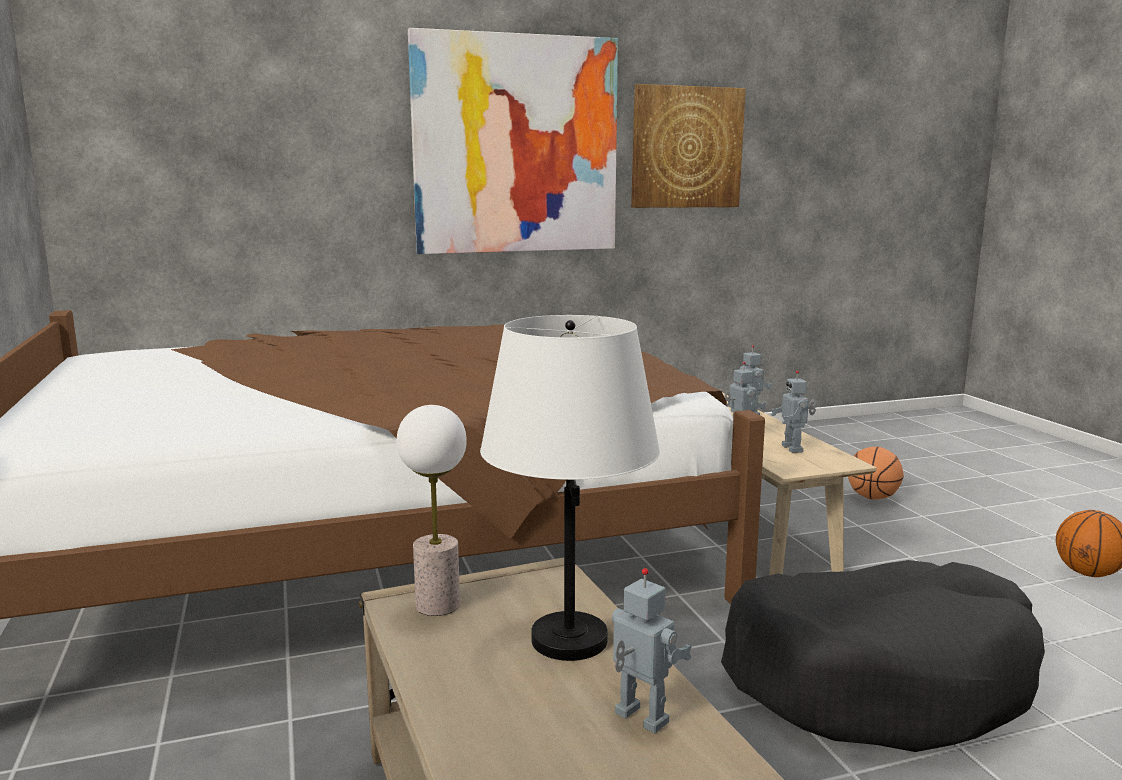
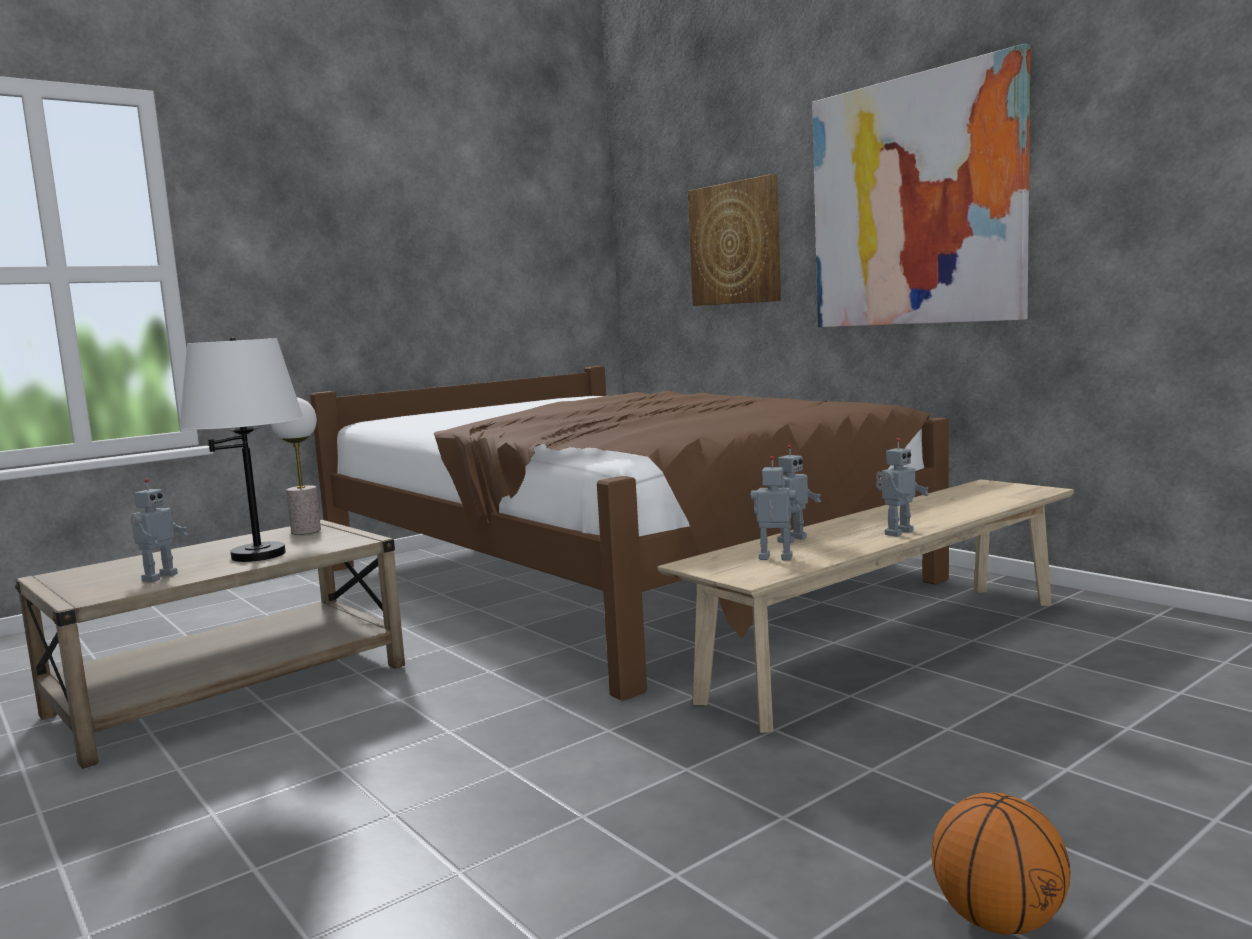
camera: 70 degrees right, 5 degrees down
(686, 147) = (1141, 169): picture -> picture (735, 243)
(793, 448) = (775, 558): toy robot -> toy robot turned 45 degrees clockwise
(872, 498) = (1087, 729): basketball -> none
(877, 679) = (508, 769): black dog bed -> none

